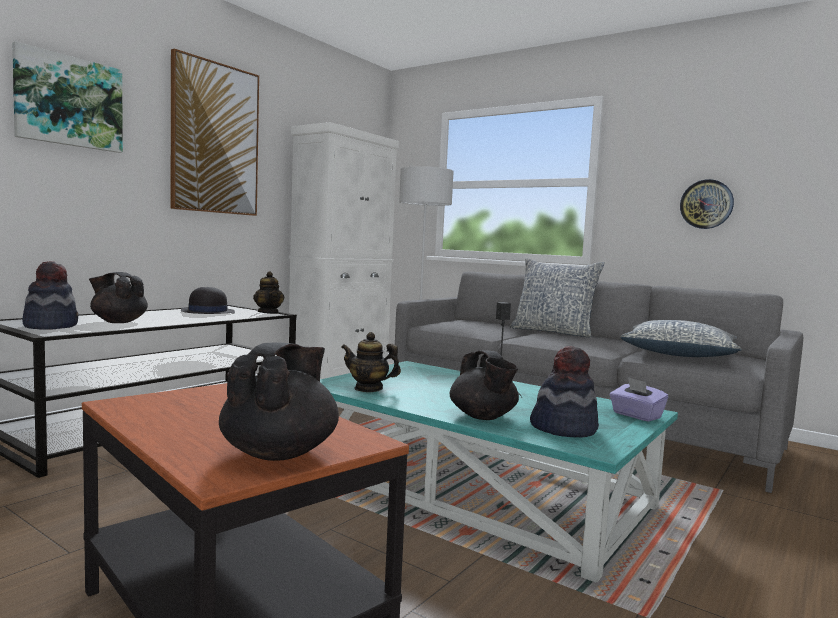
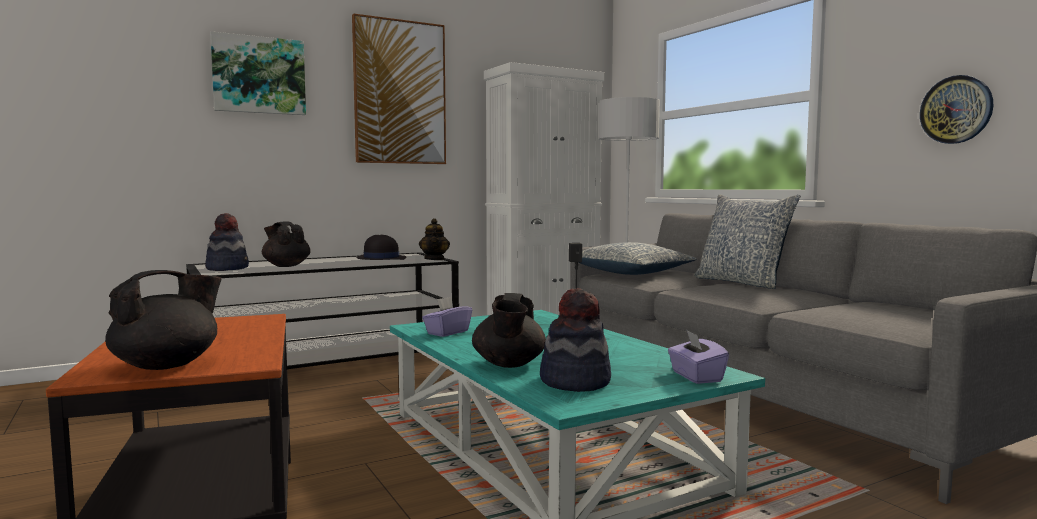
camera: 25 degrees right, 0 degrees up
(369, 388) = (447, 332): teapot -> purple tissue box
(679, 354) = (860, 311): pillow -> pillow (632, 273)

